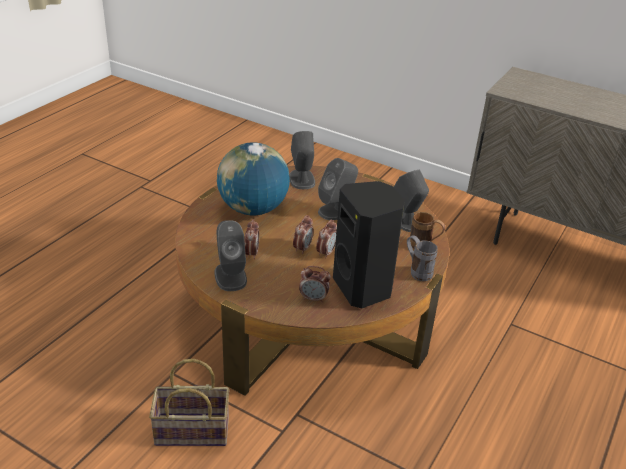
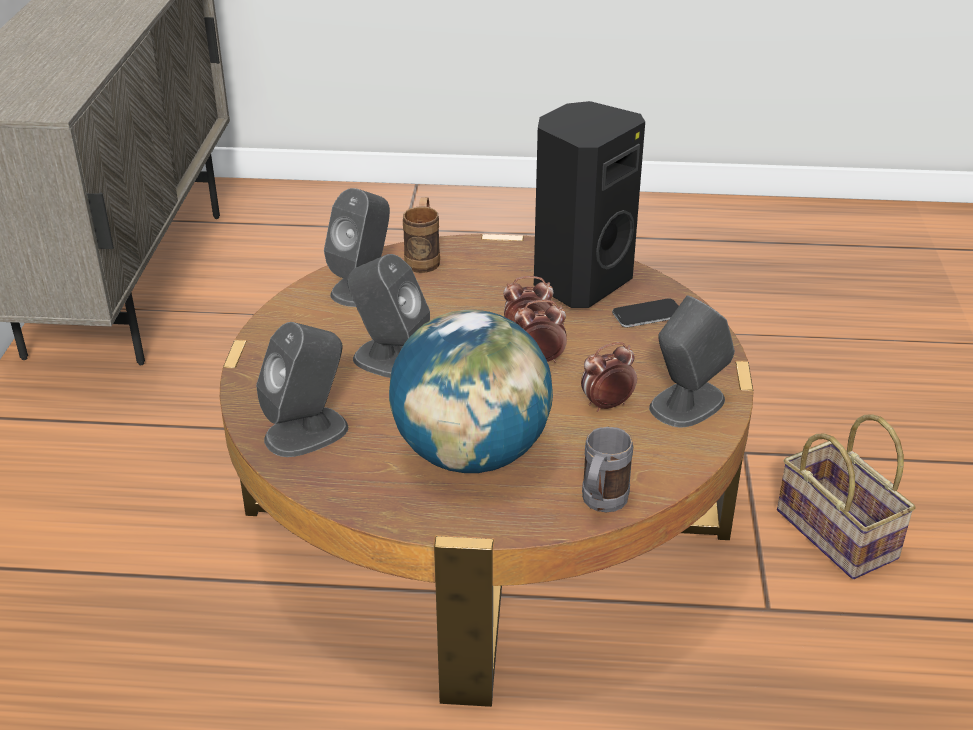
camera: 115 degrees left, 0 degrees up
(313, 298) = (647, 314): alarm clock -> phone
(417, 271) = (493, 252): grey mug -> grey mug (600, 505)

